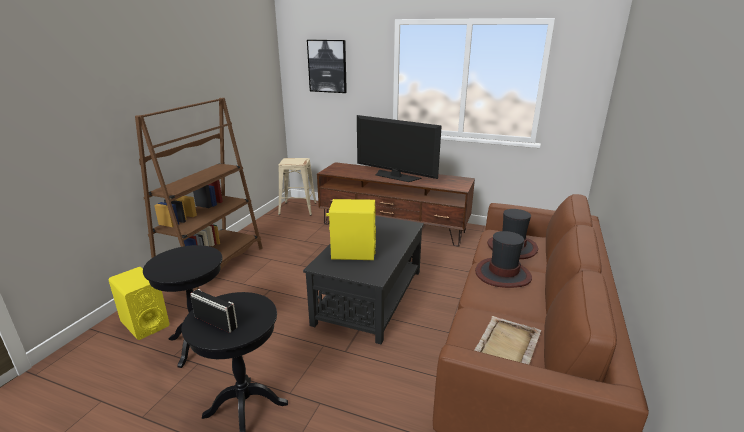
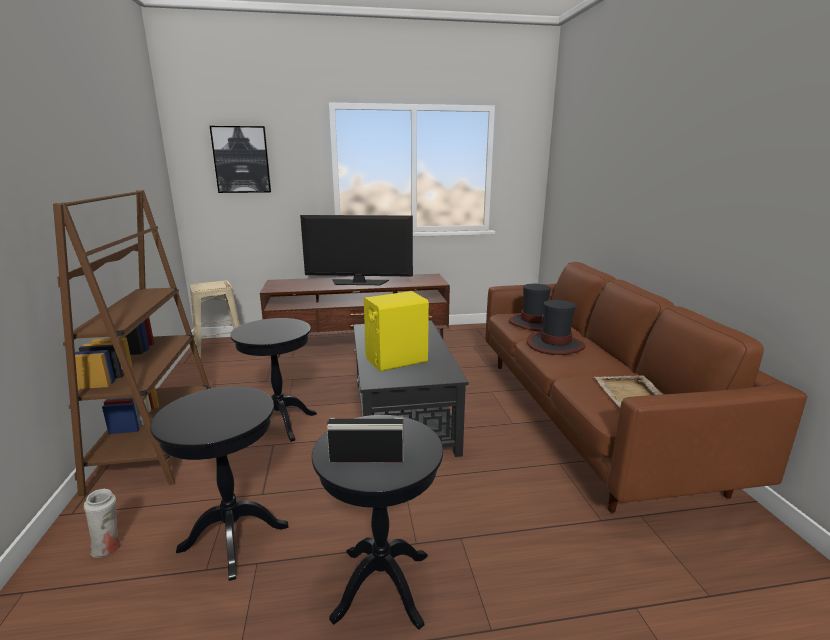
camera: 30 degrees left, 5 degrees down
(145, 323) = (109, 548): yellow speaker -> white vase
(286, 276) = (281, 423): none -> black side table

